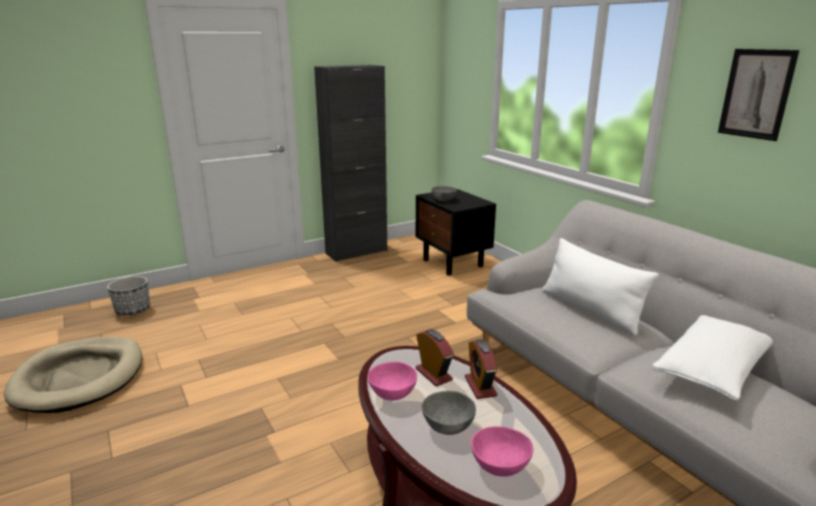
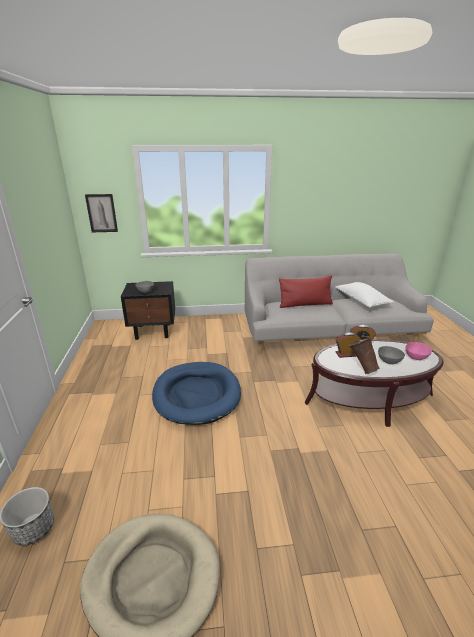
camera: 65 degrees left, 5 degrees up
(342, 327) = (197, 394): none -> blue dog bed
(356, 252) = (85, 361): black cabinet -> none
(391, 395) = (361, 369): pink bowl -> brown vase
(590, 310) = (305, 304): white pillow -> red pillow
(756, 94) = (312, 192): picture -> picture (101, 213)

